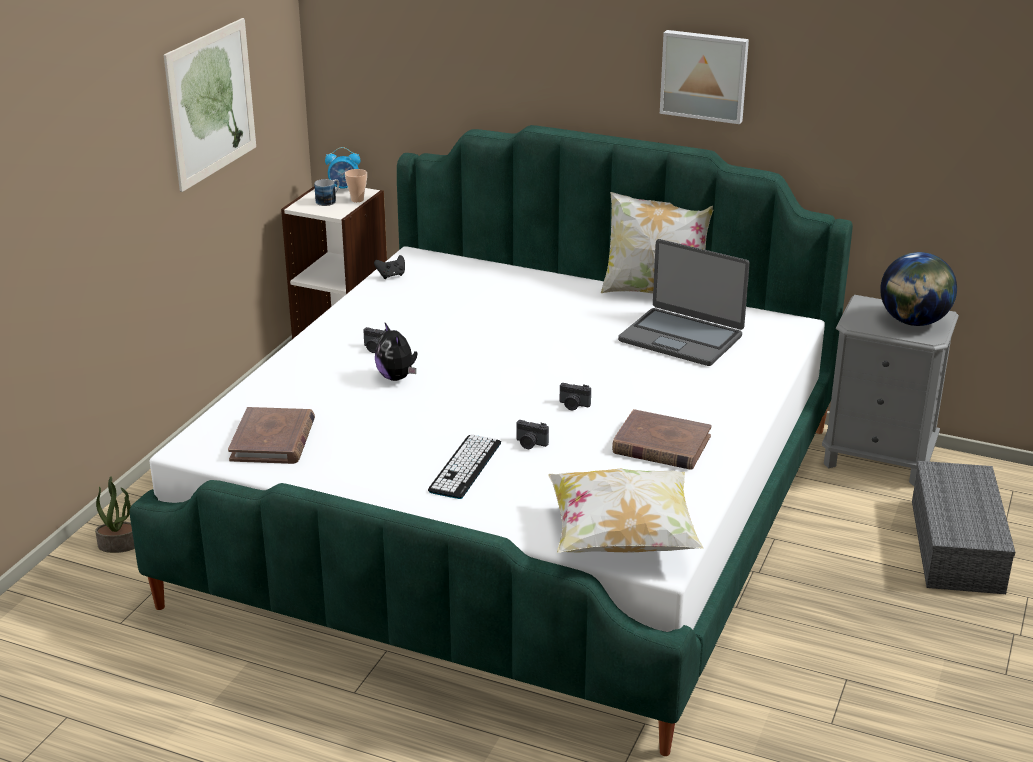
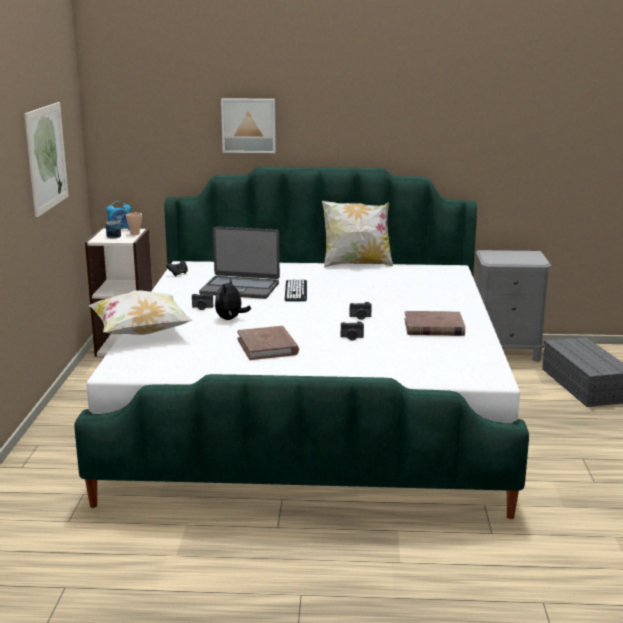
camera: 20 degrees left, 10 degrees down
(119, 545) = (34, 475): potted plant -> none
(273, 440) = (173, 359): brown book -> brown book (267, 346)
(397, 377) = (230, 319): plush toy -> plush toy turned 60 degrees clockwise
(465, 467) = (321, 354): keyboard -> keyboard (296, 291)
(622, 539) = (457, 372): pillow -> pillow (141, 333)
(681, 338) = (394, 281): laptop -> laptop (240, 288)
(704, 75) = (373, 120): picture -> picture (249, 125)
(913, 322) = (523, 257): globe -> none

